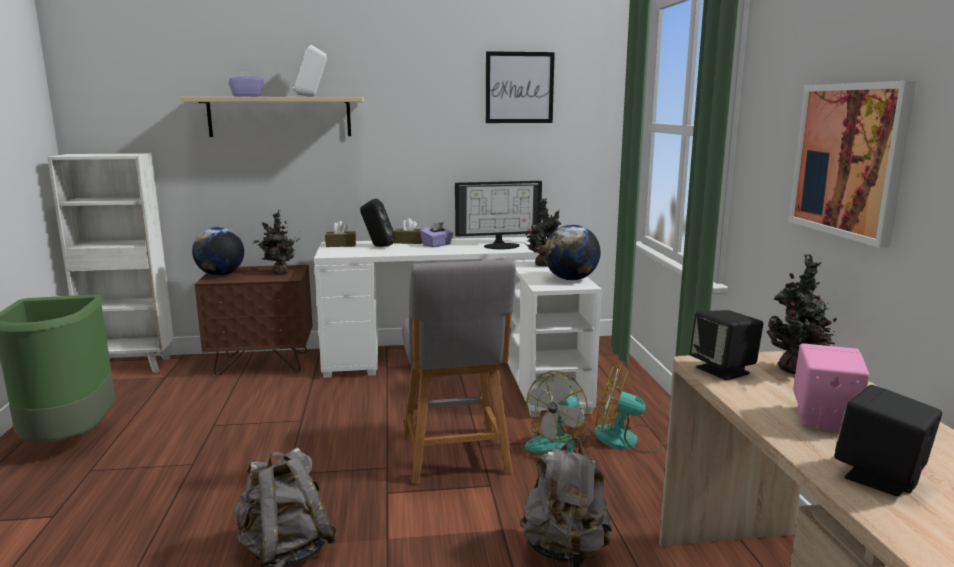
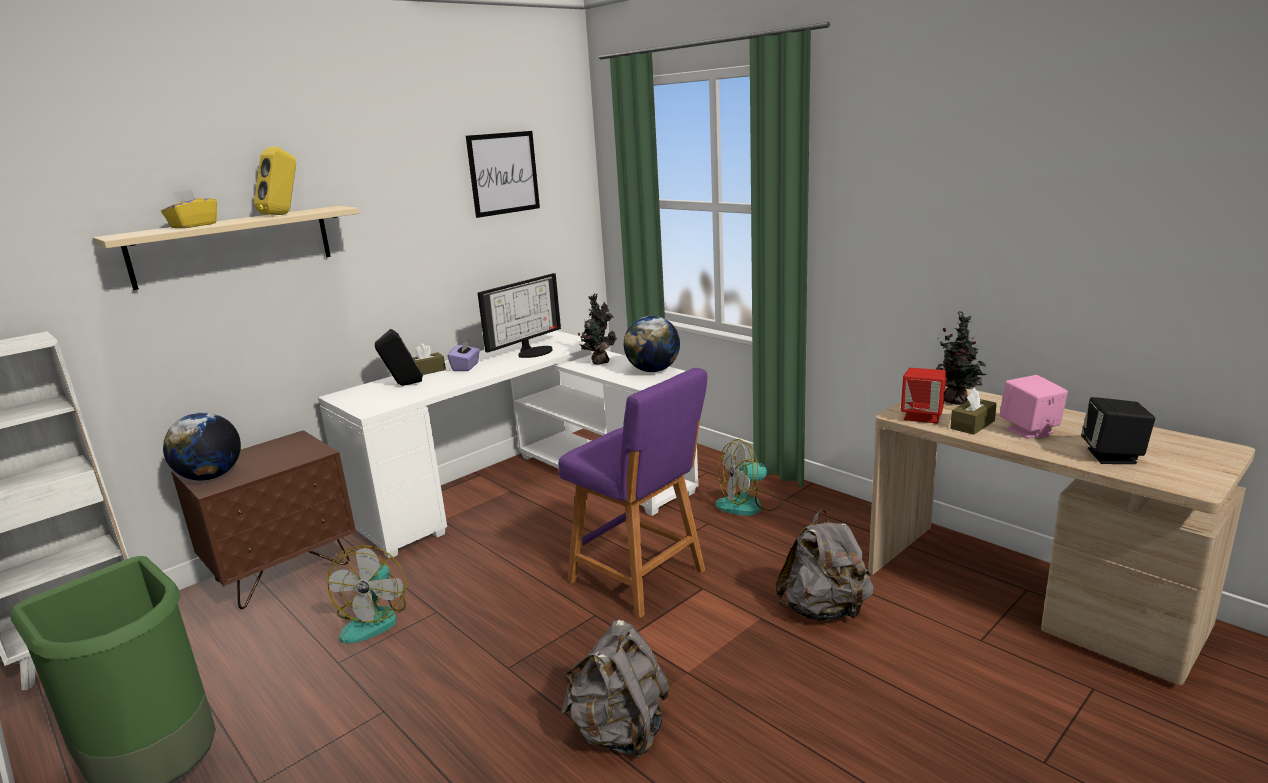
camera: 35 degrees left, 5 degrees up
(247, 96) = (193, 226): purple tissue box -> yellow tissue box
(279, 273) = (290, 451): potted plant -> none
(311, 96) = (283, 214): white speaker -> yellow speaker
(341, 245) = (355, 395): brown tissue box -> brown tissue box (972, 425)
(456, 457) = (642, 578): grey stool -> purple stool
(558, 442) = (702, 528): fan -> fan (375, 618)
(723, 370) = (922, 416): black speaker -> red speaker
(849, 160) = (948, 231): picture -> none

